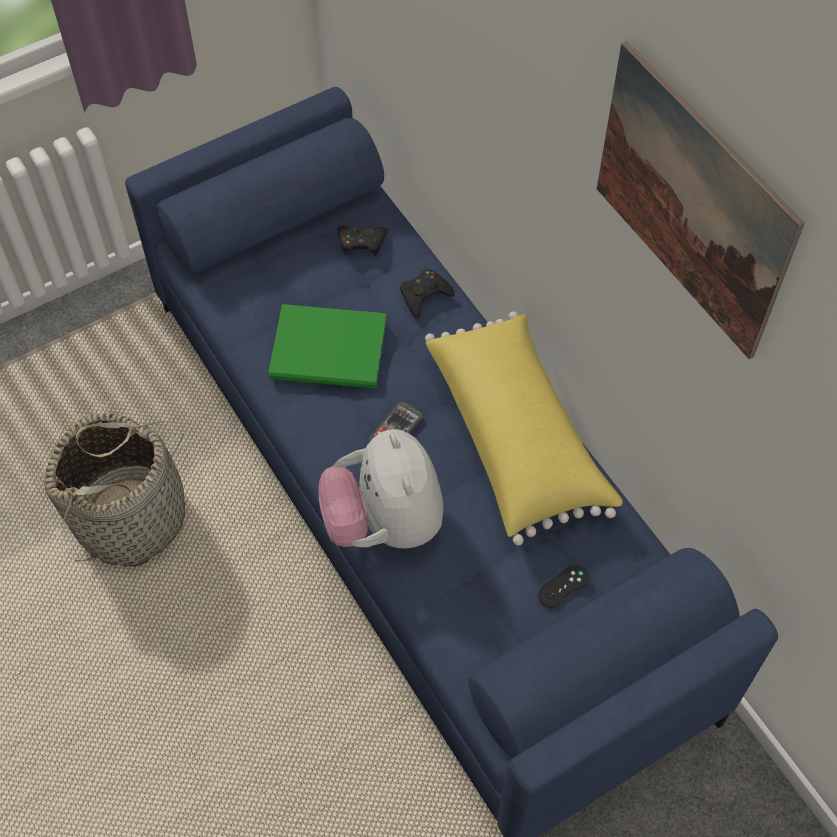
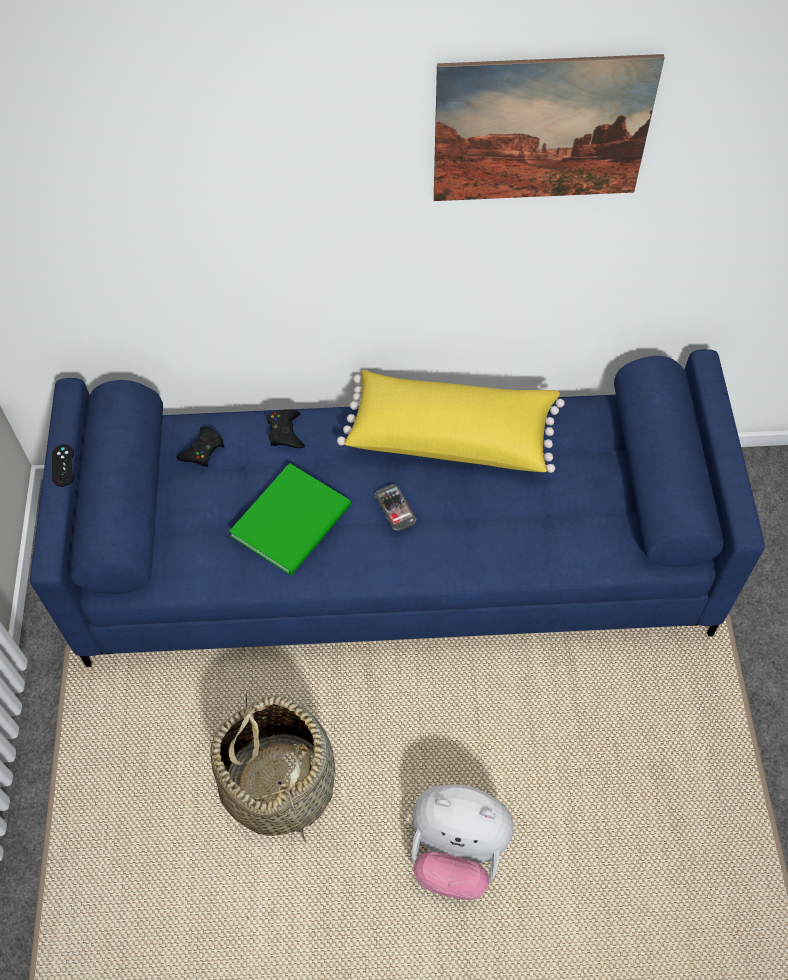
camera: 60 degrees left, 0 degrees up
(384, 522) = (472, 554): plush toy -> plush toy (457, 850)
(563, 586) = (590, 466): black game controller -> black game controller (63, 465)

